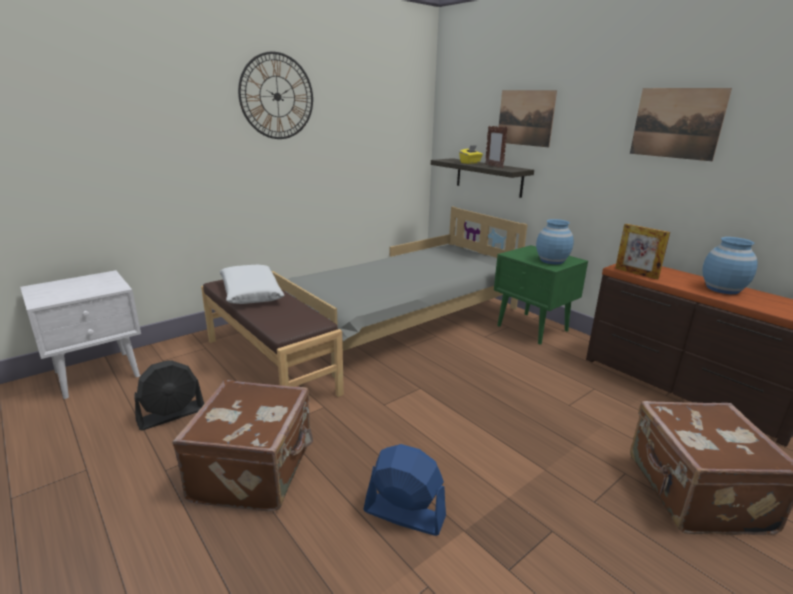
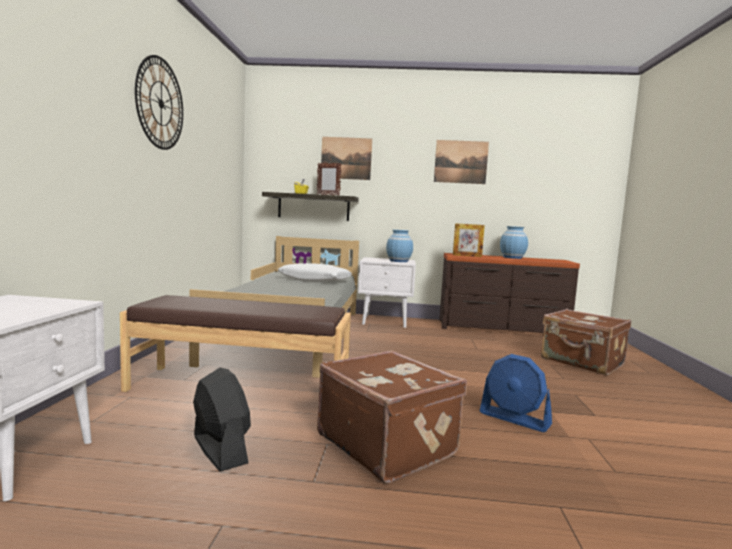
camera: 45 degrees left, 15 degrees down
(171, 415) = (220, 449): black fan -> black fan turned 45 degrees counterclockwise
(250, 293) = (211, 304): white pillow -> white pillow (314, 280)
(404, 513) = (515, 419): blue fan -> blue fan turned 120 degrees counterclockwise
(533, 328) = (385, 321): green nightstand -> white nightstand

